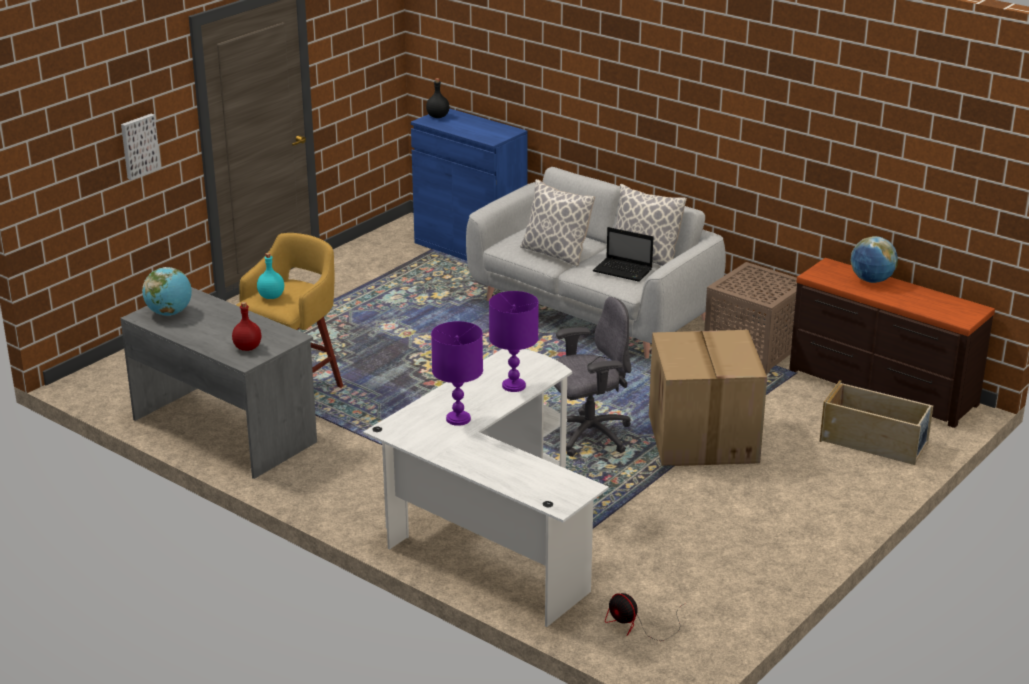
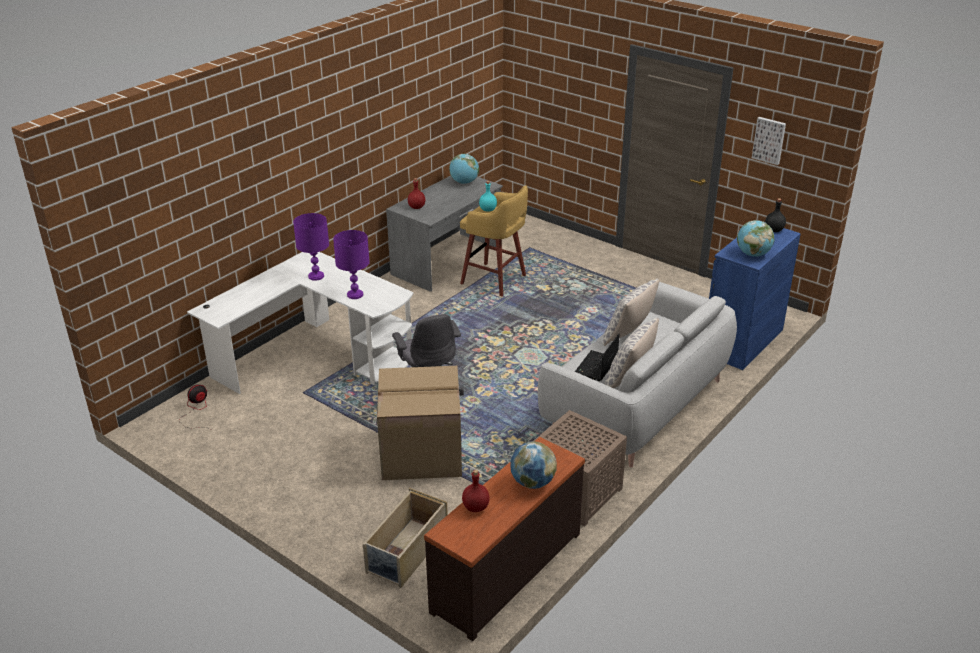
camera: 90 degrees right, 5 degrees up
(139, 146) = (579, 107): picture -> picture (769, 140)
(493, 129) = (753, 254): none -> globe
(919, 306) = (476, 507): none -> red bottle

